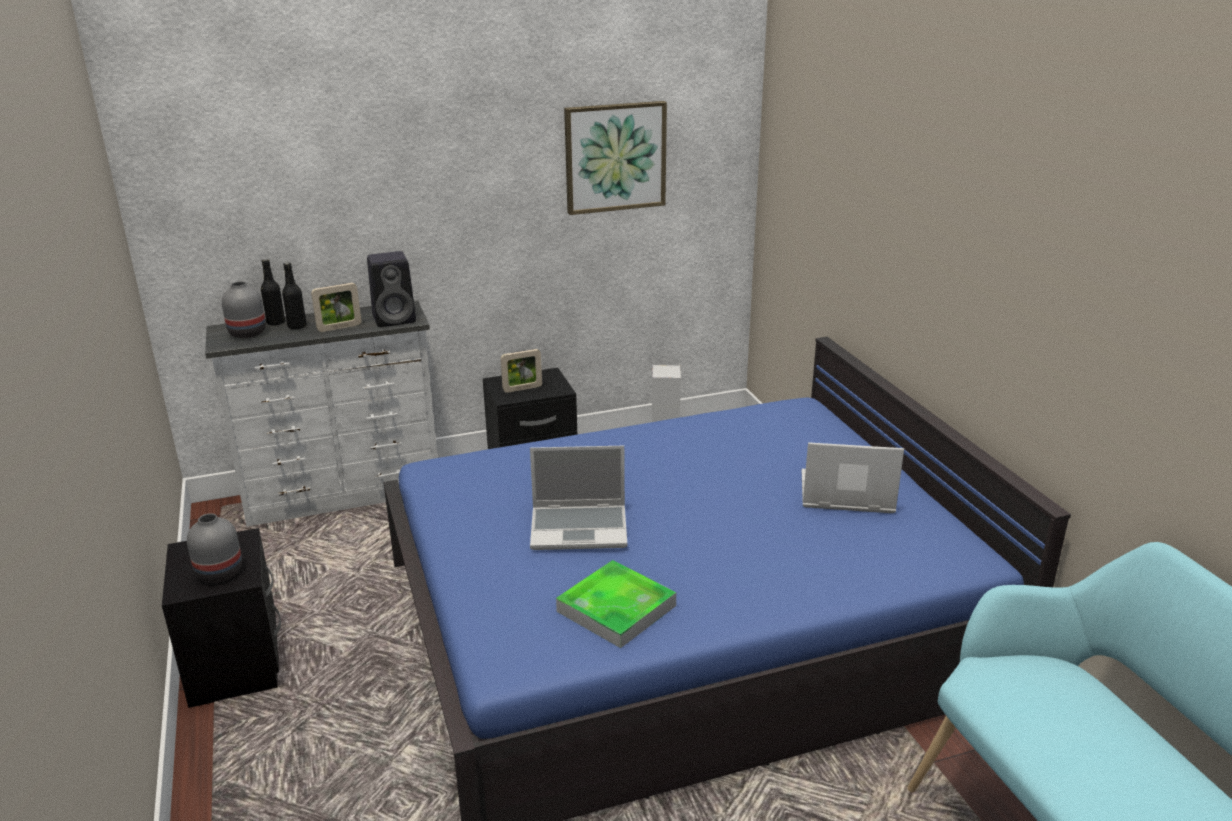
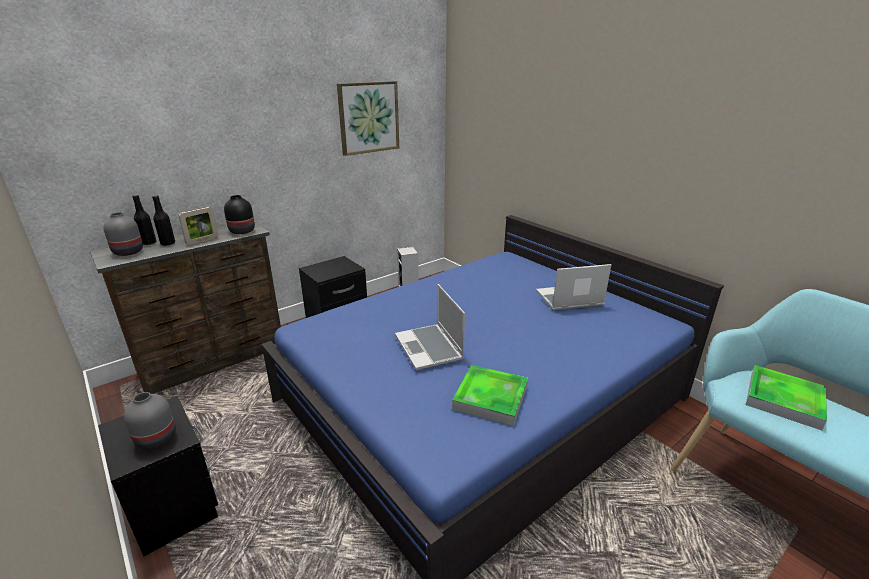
camera: 20 degrees left, 0 degrees up
(345, 496) = (215, 361): white dresser -> brown dresser
(396, 319) = (242, 231): black speaker -> black vase
(522, 389) = (329, 270): picture frame -> none
(580, 528) = (430, 348): laptop -> laptop turned 90 degrees clockwise
(1052, 707) = (783, 400): none -> tray

